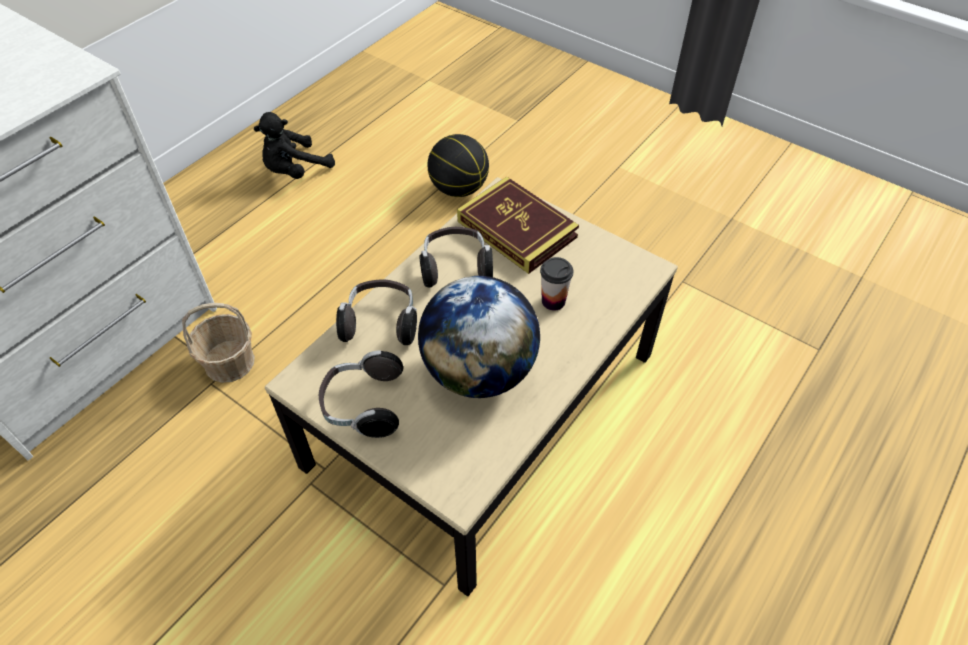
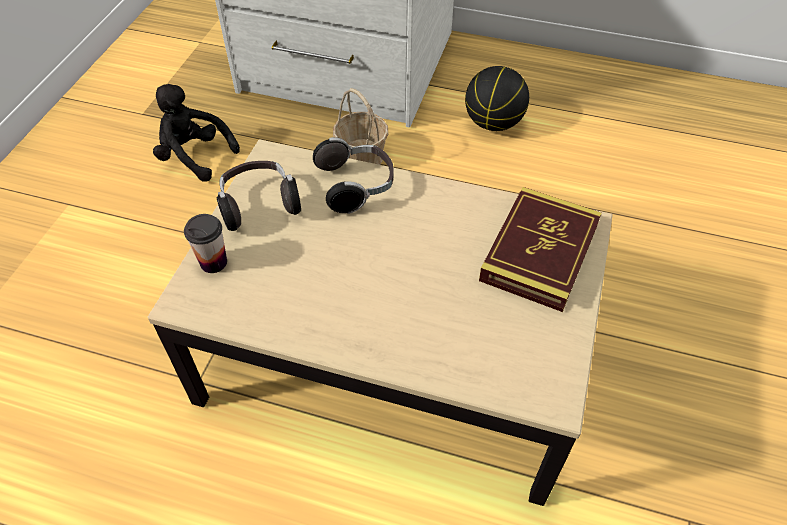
camera: 70 degrees right, 0 degrees up
(295, 170) = (597, 111): black plush toy -> black plush toy (194, 156)
(455, 267) = (455, 218): headphones -> none
(458, 189) = (670, 239): basketball -> basketball (493, 123)
(479, 371) = (328, 276): globe -> none
(553, 301) = (450, 313): cup -> cup (213, 262)

